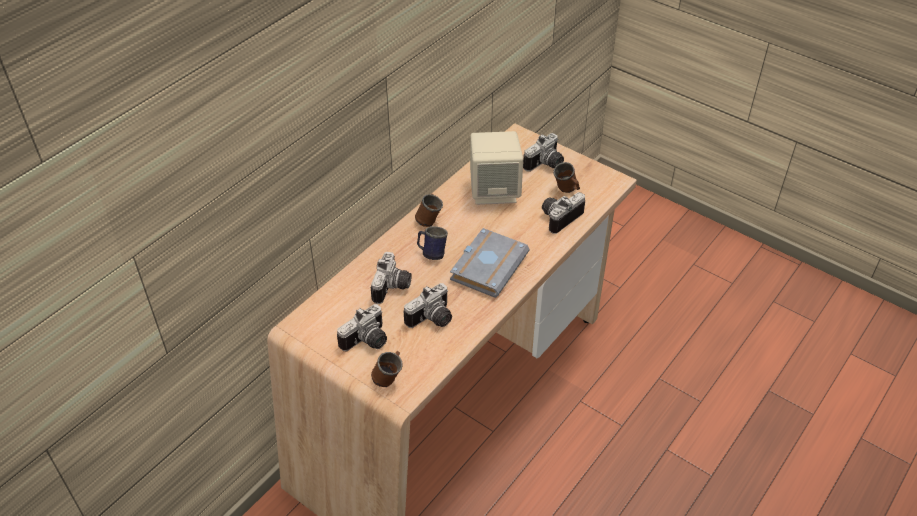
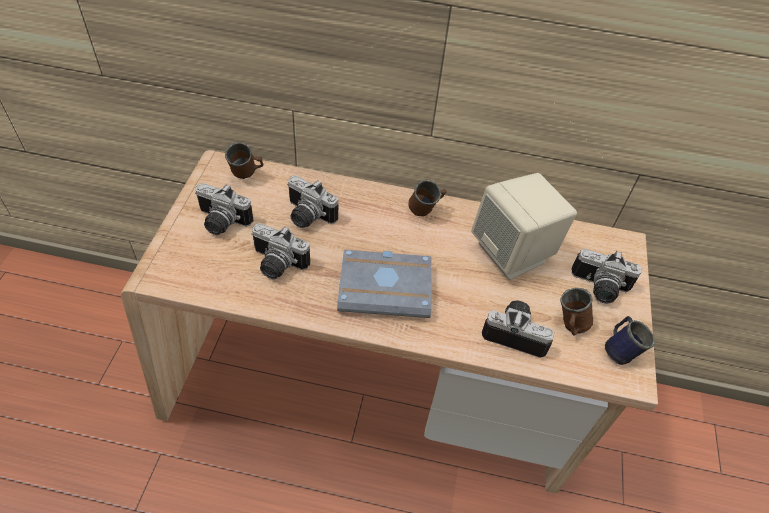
camera: 60 degrees right, 5 degrees up
(389, 377) = (177, 257): brown mug -> brown mug (247, 175)
(393, 288) = (306, 216): camera -> camera turned 45 degrees clockwise
(431, 253) = (376, 230): blue mug -> blue mug (619, 350)

